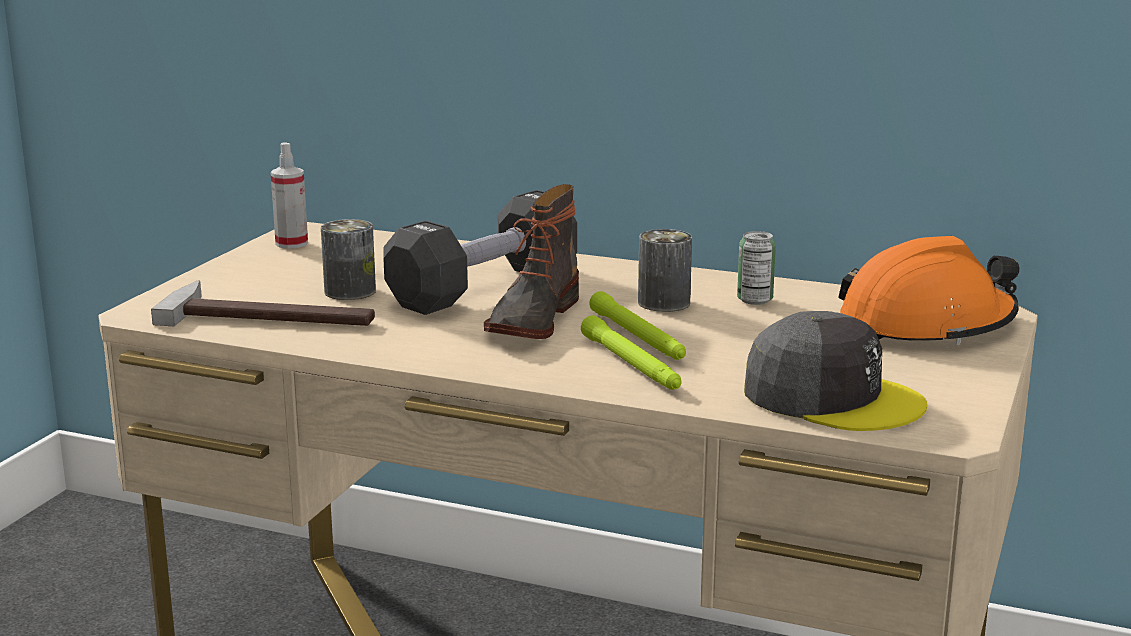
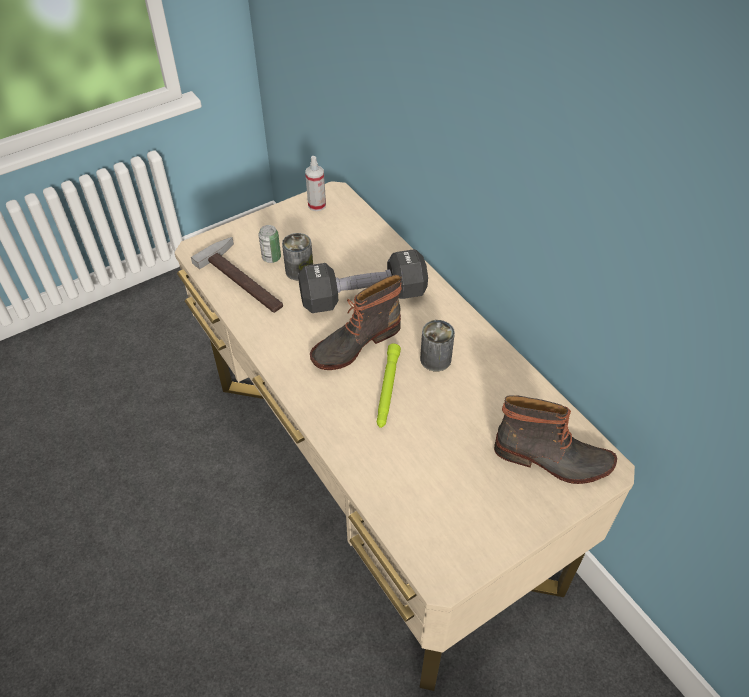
camera: 35 degrees right, 30 degrees up
(631, 365) = (357, 415): green flashlight -> none
(754, 300) = (486, 381): can -> can (271, 257)
(832, 397) = (421, 505): grey cap -> none
(926, 325) = (552, 460): orange hard hat -> boot

